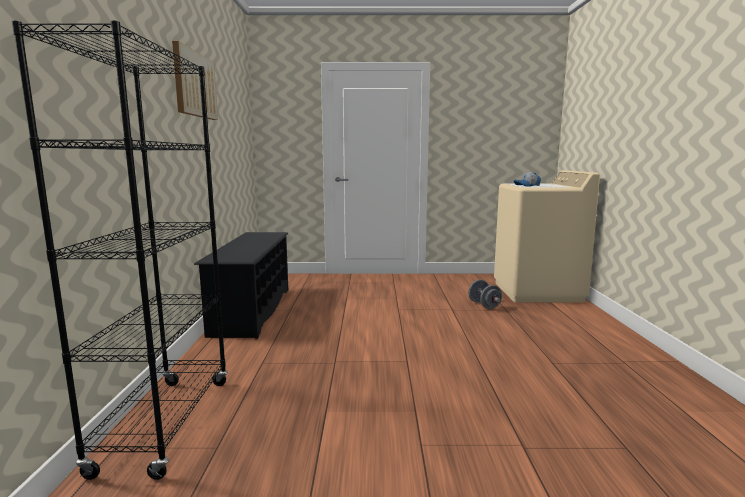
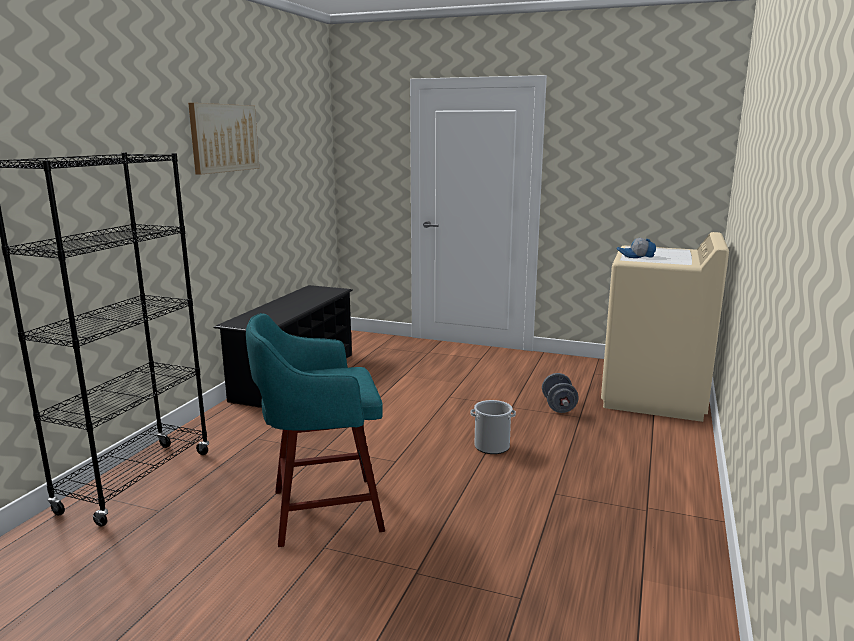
camera: 20 degrees right, 5 degrees up
(386, 412) = (322, 511): none -> turquoise stool
(469, 338) = (492, 446): none -> bucket

